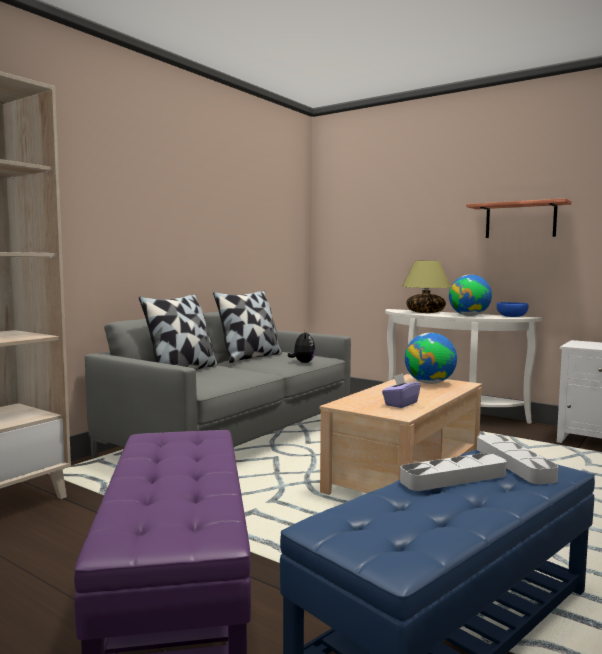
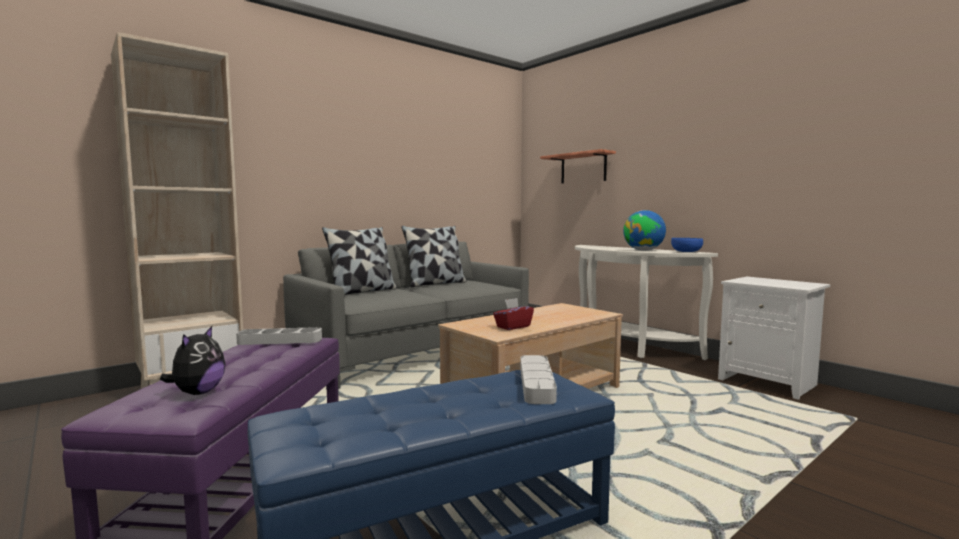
camera: 15 degrees right, 0 degrees up
(302, 362) = (474, 289): plush toy -> plush toy (198, 392)
(400, 404) = (513, 326): purple tissue box -> red tissue box
(425, 312) = (607, 247): table lamp -> none
(430, 383) = (570, 311): globe -> none
(453, 478) = (457, 391): grey tray -> grey tray (280, 341)
(520, 220) = (699, 155): shelf -> shelf (583, 168)

